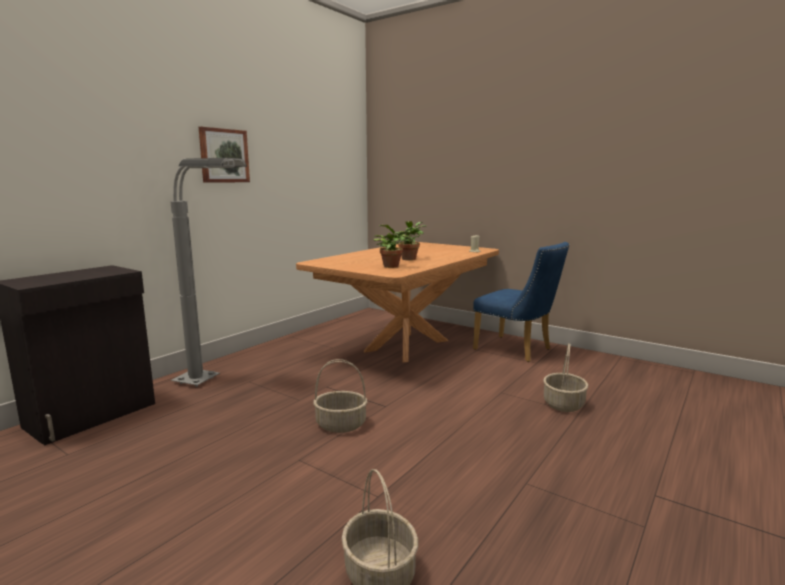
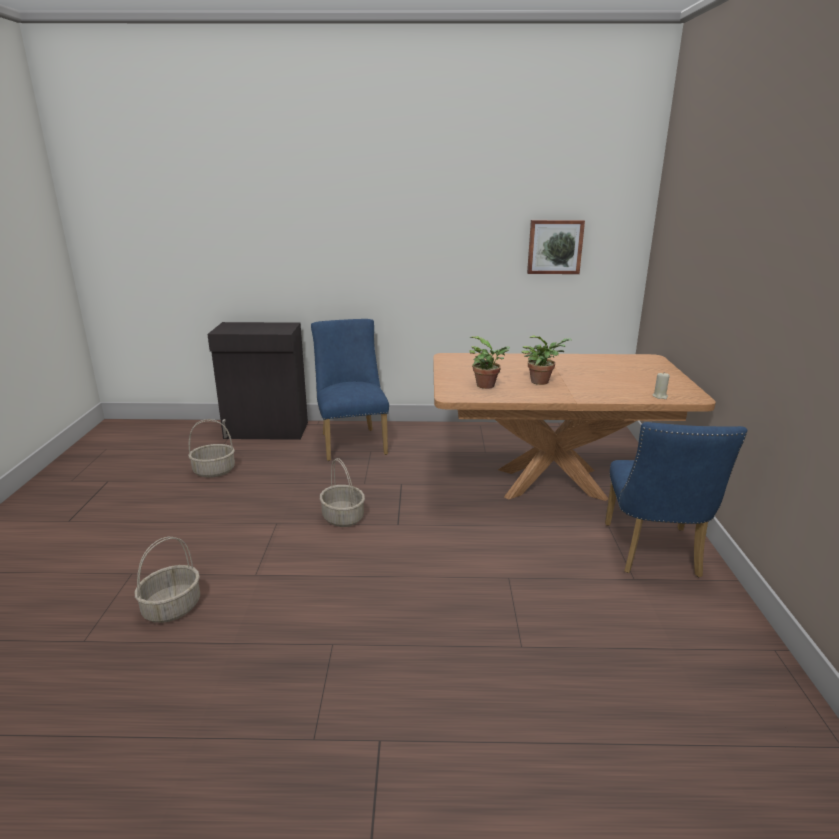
camera: 55 degrees right, 10 degrees up
(216, 383) = (352, 442): grey floor lamp -> blue chair
(223, 156) = (418, 229): picture -> picture (555, 246)
(563, 404) = (532, 629): basket -> basket (214, 471)

